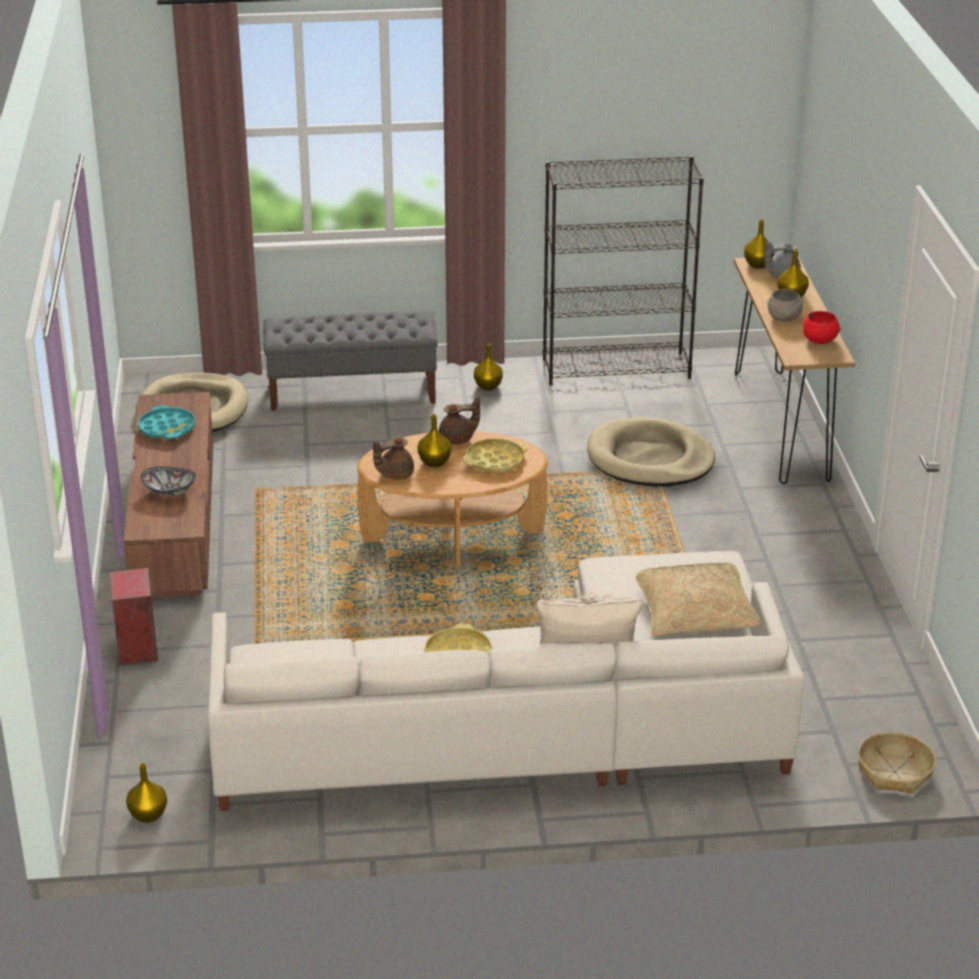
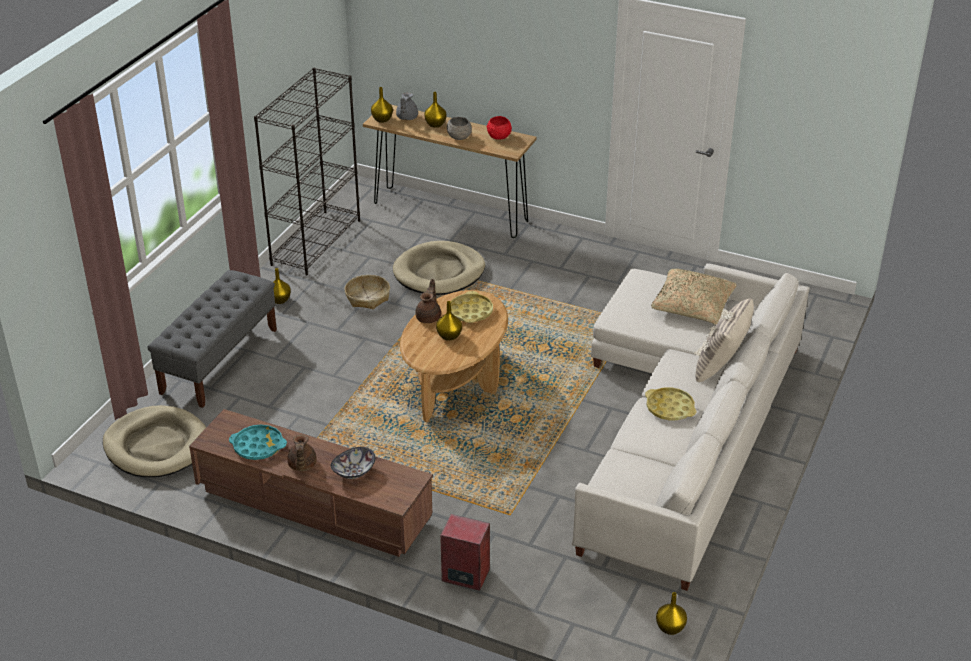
camera: 60 degrees left, 5 degrees up
(394, 474) = (449, 358): brown teapot -> brown teapot (302, 465)
(894, 772) = (817, 316): basket -> basket (367, 297)

